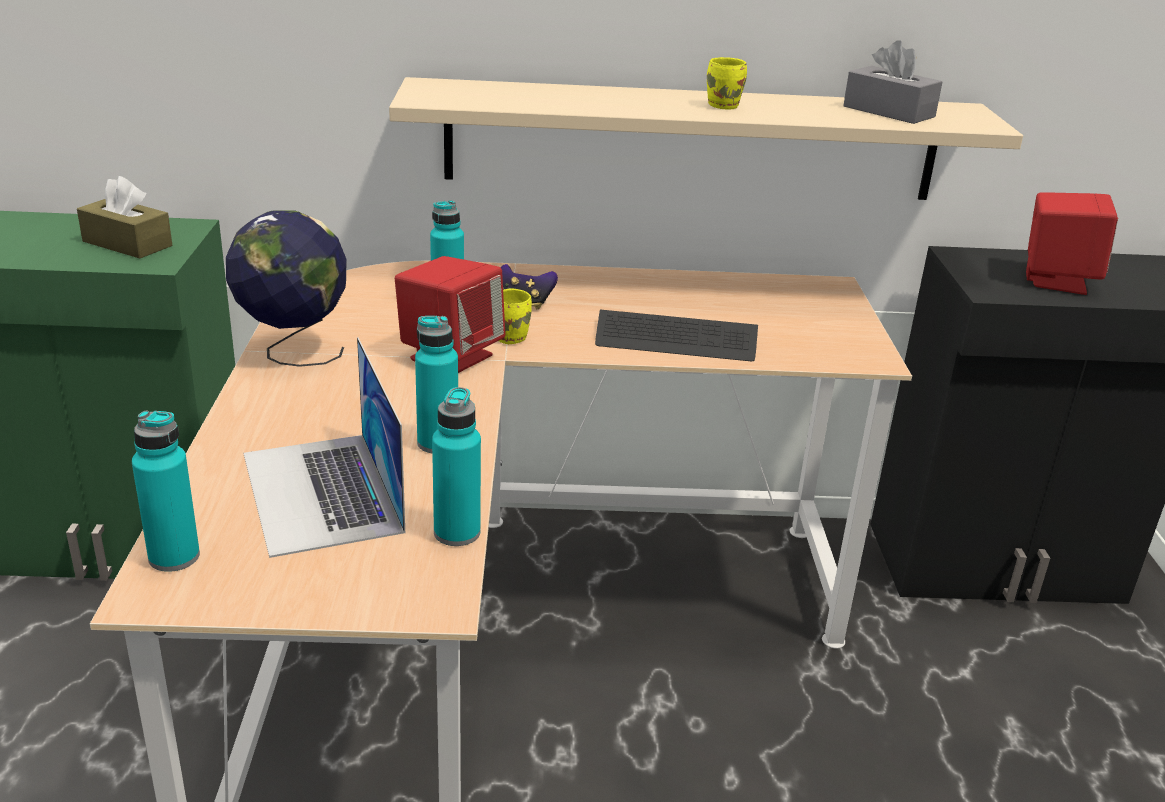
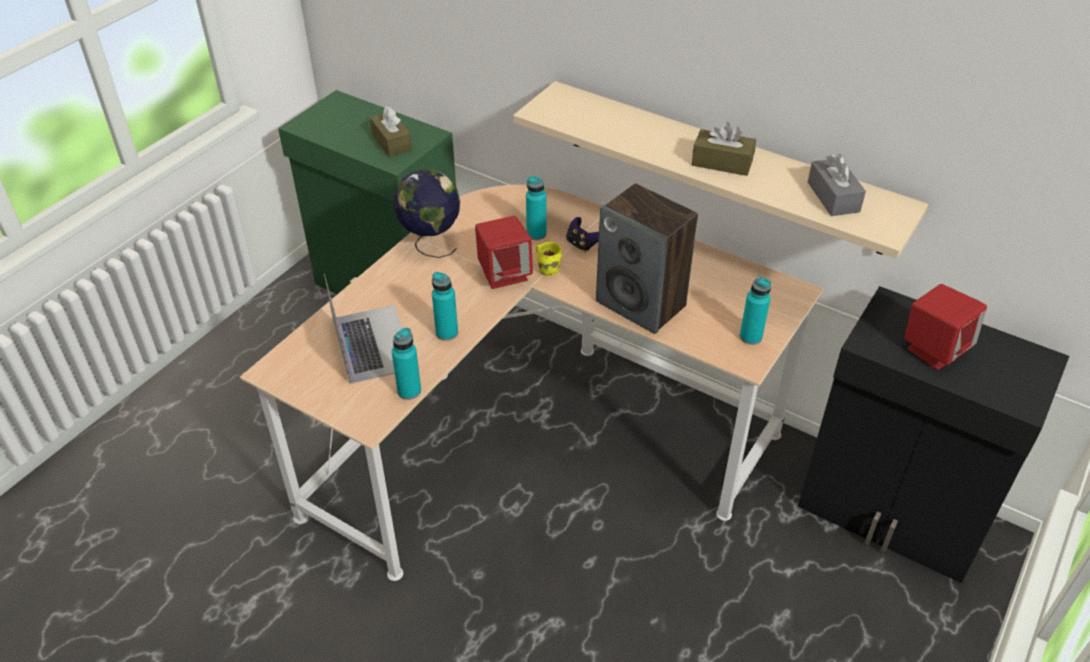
camera: 35 degrees right, 15 degrees up
(174, 557) = (289, 355): turquoise bottle -> turquoise bottle (750, 337)
(321, 492) = (372, 343): laptop -> laptop turned 150 degrees clockwise
(676, 339) = (642, 304): keyboard -> speaker
(726, 106) = (722, 162): yellow mug -> brown tissue box

